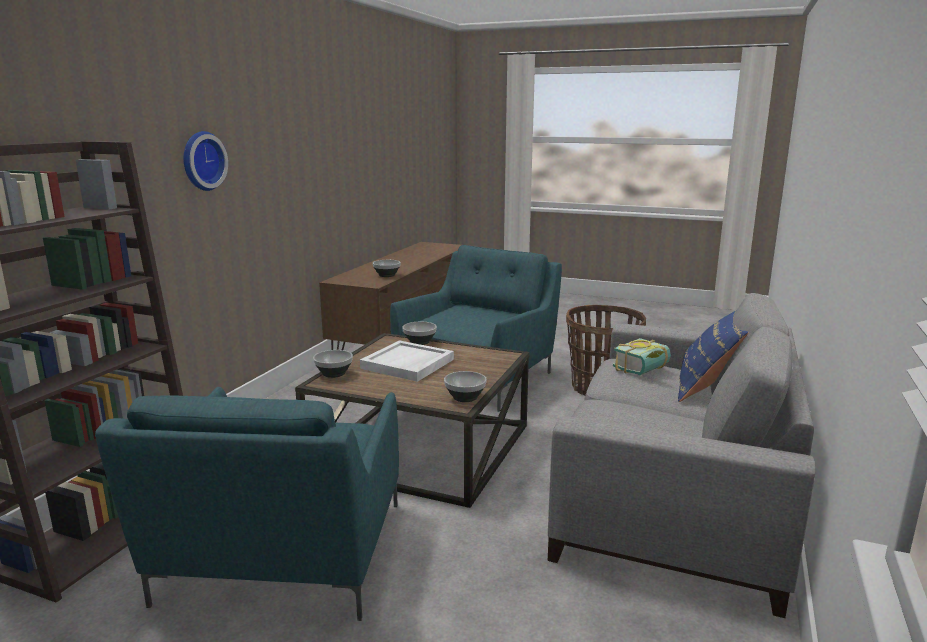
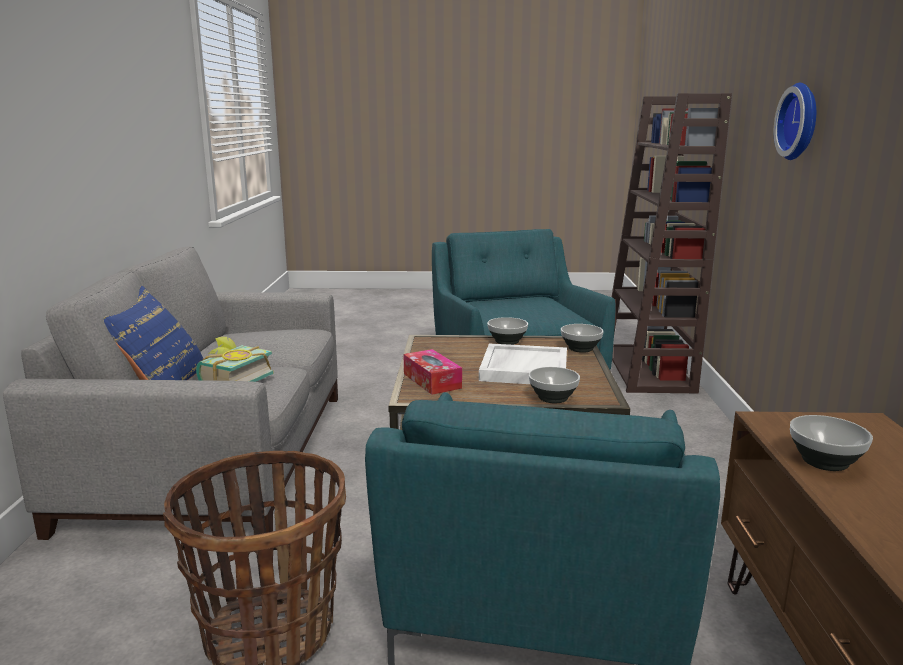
camera: 160 degrees right, 0 degrees up
(465, 397) = (426, 345): bowl -> bowl (507, 342)
(488, 363) = (432, 381): none -> tissue box

